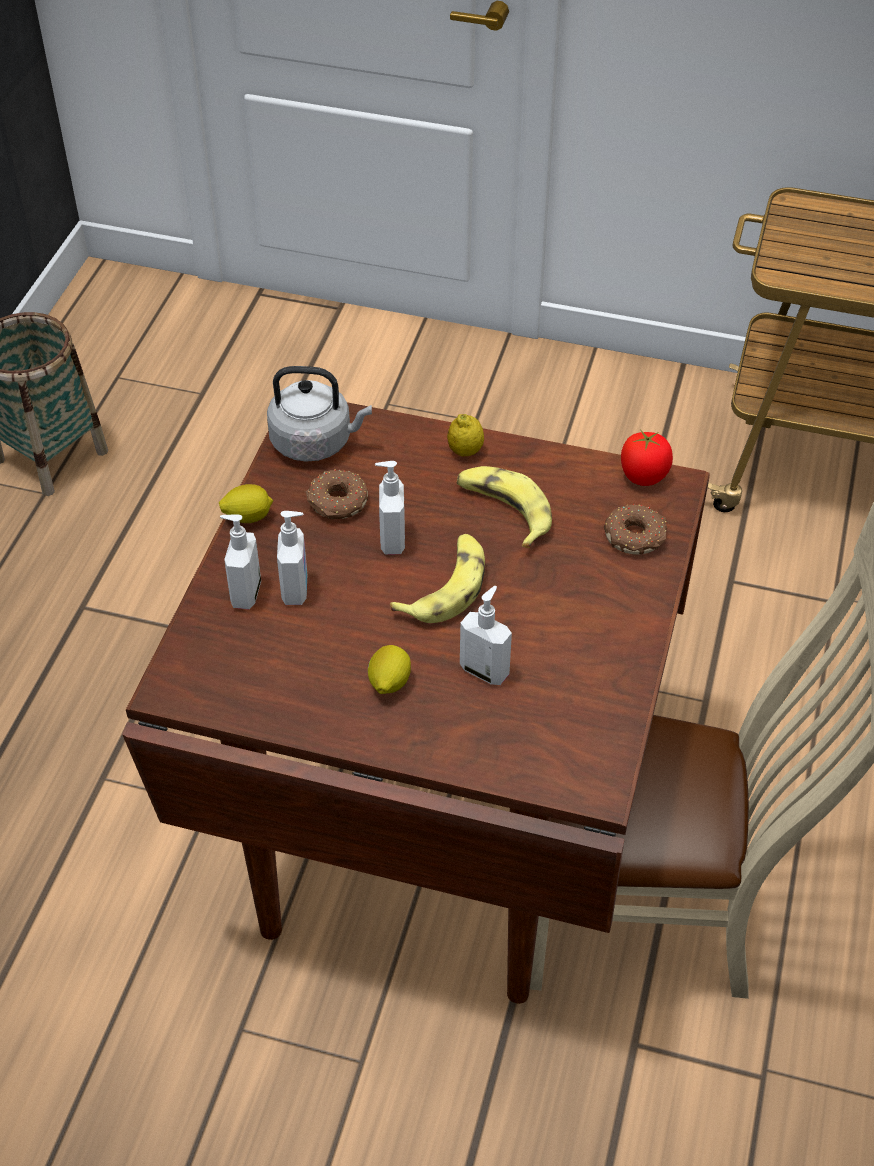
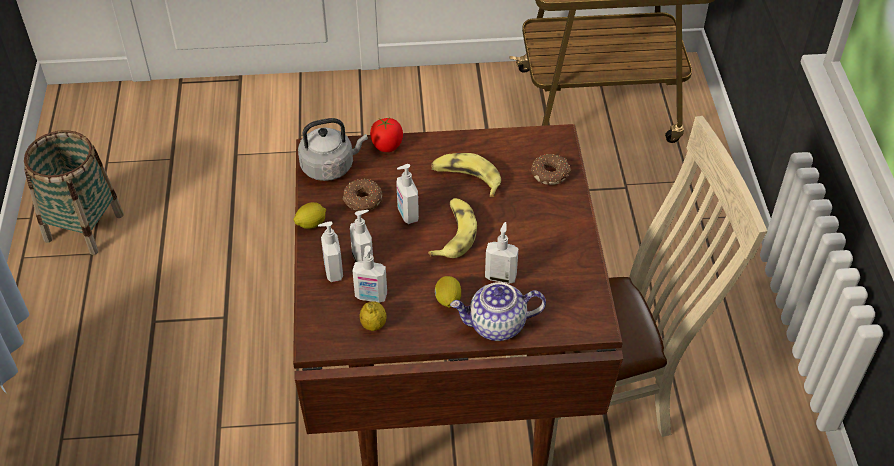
camera: 20 degrees left, 0 degrees up
(280, 646) = (371, 297): none -> soap dispenser
(443, 742) = (496, 325): none -> teapot
(465, 451) = (425, 148): lemon -> lemon (373, 325)
(644, 476) = (539, 136): tomato -> tomato (387, 146)

